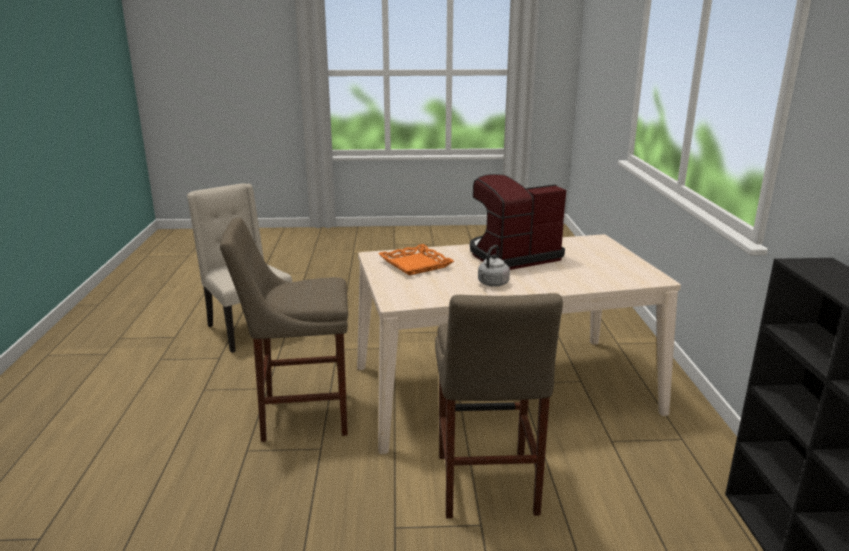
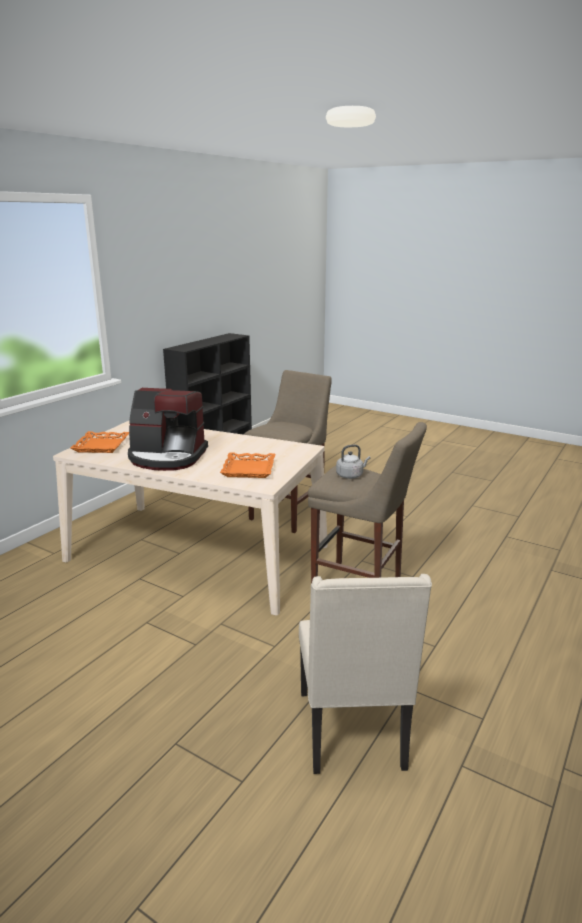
camera: 145 degrees left, 0 degrees up
(492, 284) = (229, 443): grey kettle -> grey kettle (351, 475)
(597, 249) = (102, 446): none -> orange tray

